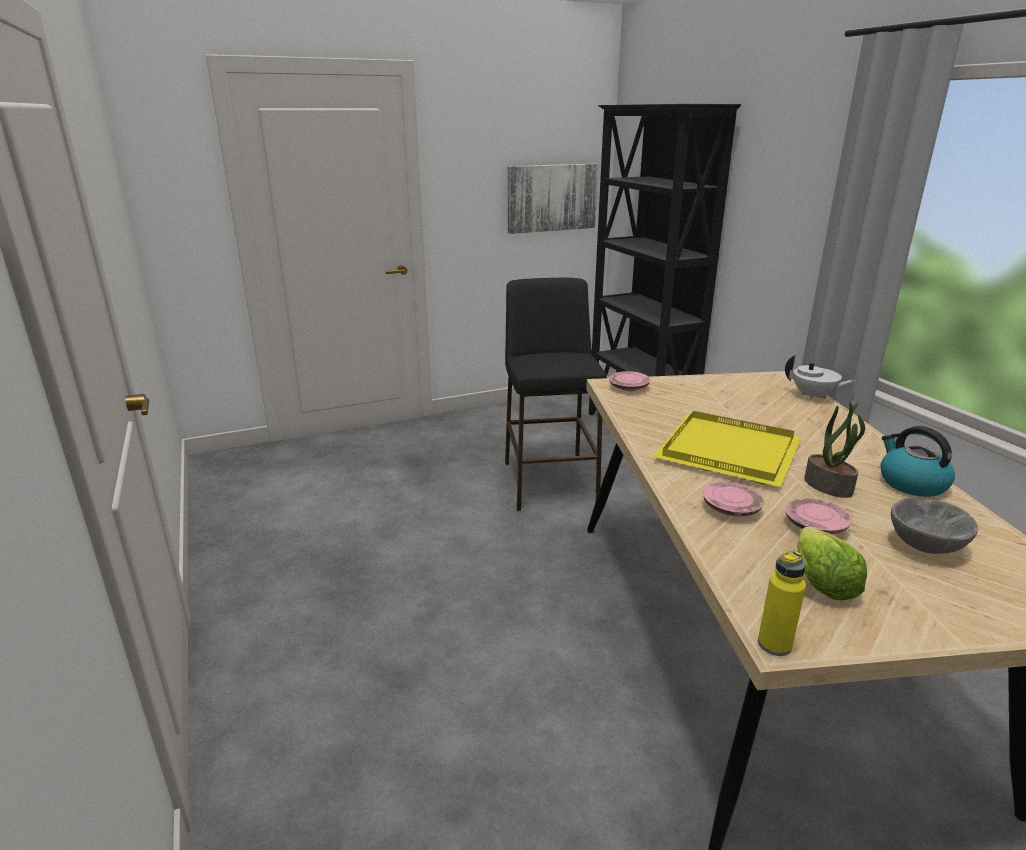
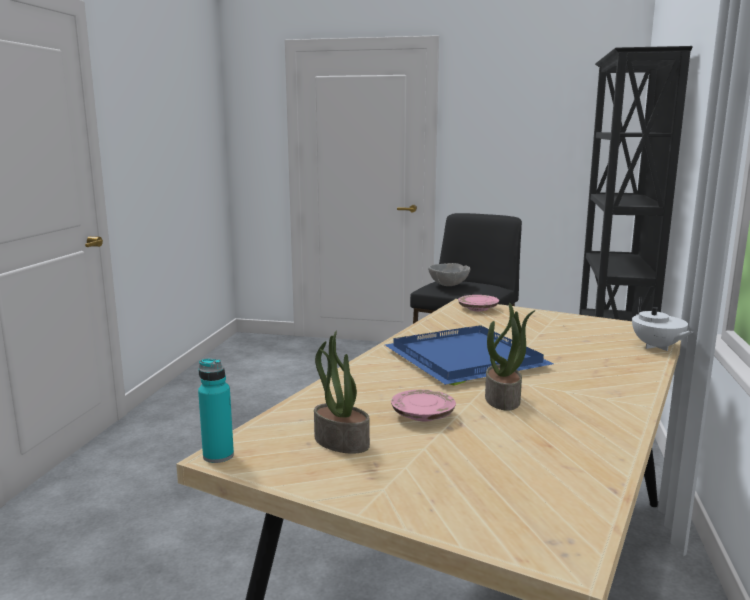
camera: 35 degrees right, 10 degrees down
(551, 197) = (567, 155): picture -> none
(730, 453) = (464, 360): yellow tray -> blue tray
(731, 508) = (379, 387): pink plate -> none
(774, 644) = (218, 456): yellow bottle -> turquoise bottle
(821, 581) = (340, 442): lettuce -> potted plant
(911, 483) = (599, 420): kettle -> none
(925, 545) = (495, 455): grey bowl -> grey bowl (449, 285)

